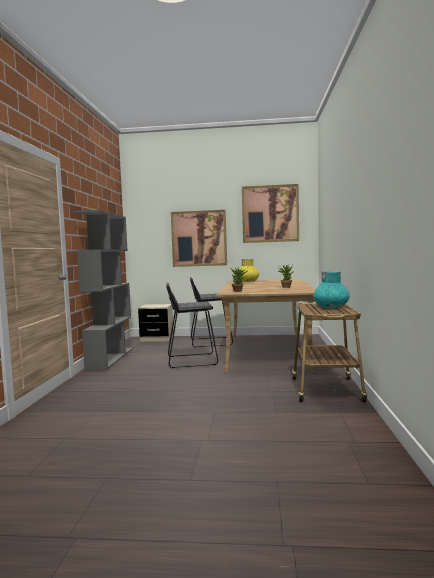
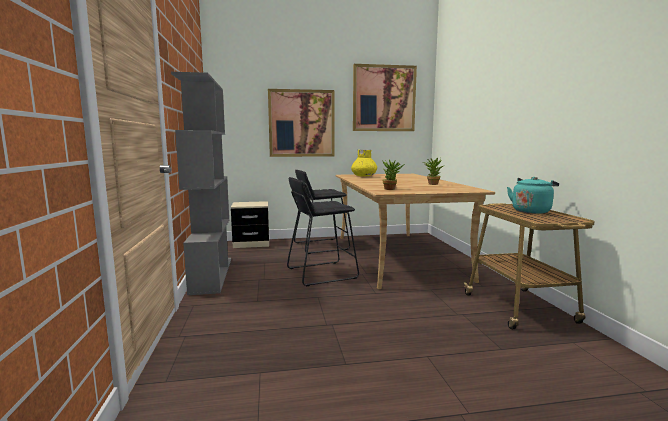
camera: 15 degrees left, 5 degrees up
(331, 307) = (531, 211): turquoise vase -> turquoise kettle

